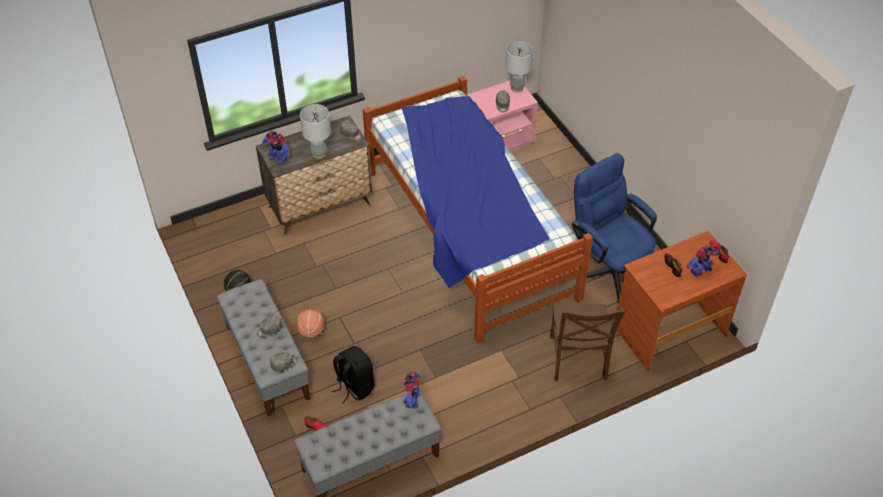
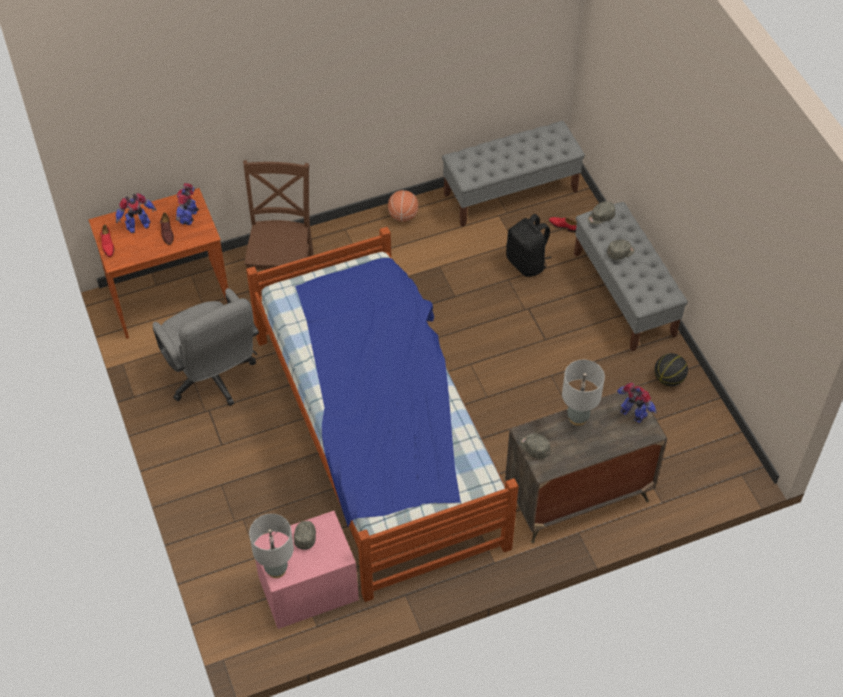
camera: 175 degrees left, 5 degrees up
(311, 332) = (577, 324): basketball -> basketball (403, 215)
(412, 400) = (469, 175): toy robot -> toy robot (189, 217)
(608, 267) = (213, 378): blue office chair -> grey office chair

